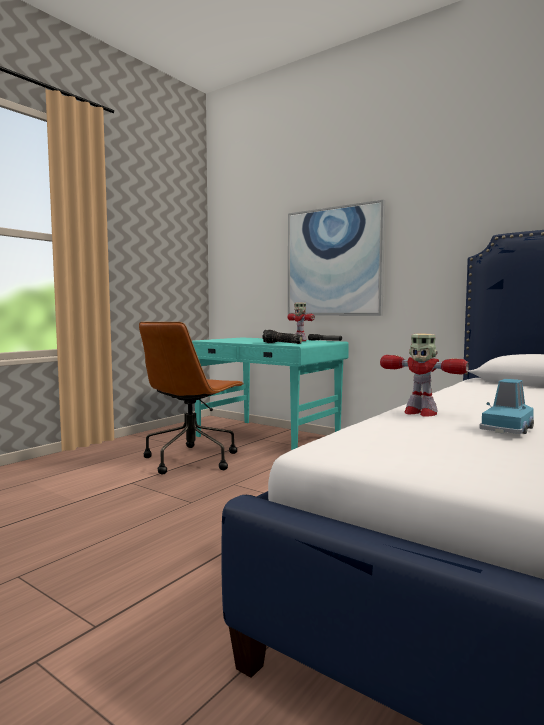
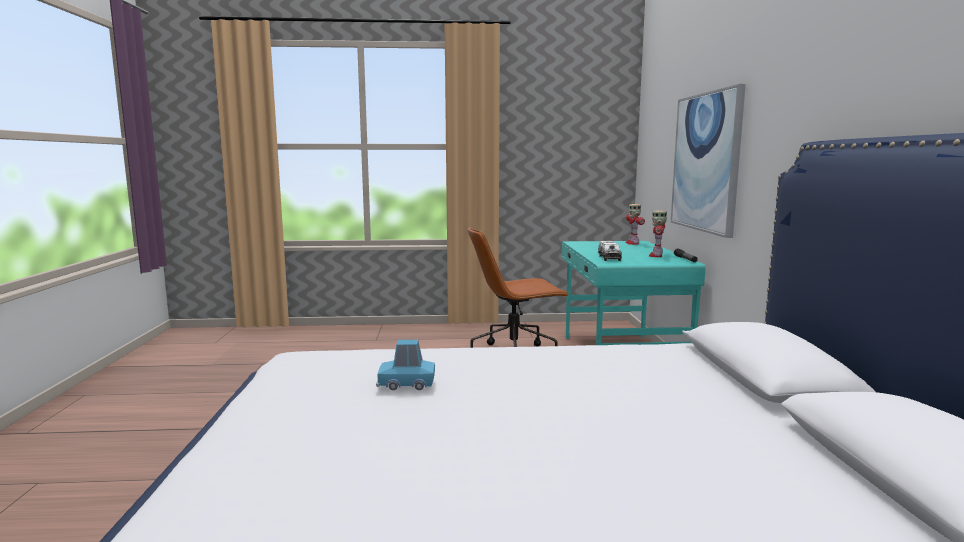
camera: 50 degrees right, 5 degrees up
(281, 343) = (609, 258): flashlight -> toy truck
(419, 413) = (445, 355): toy robot -> toy robot (632, 243)

